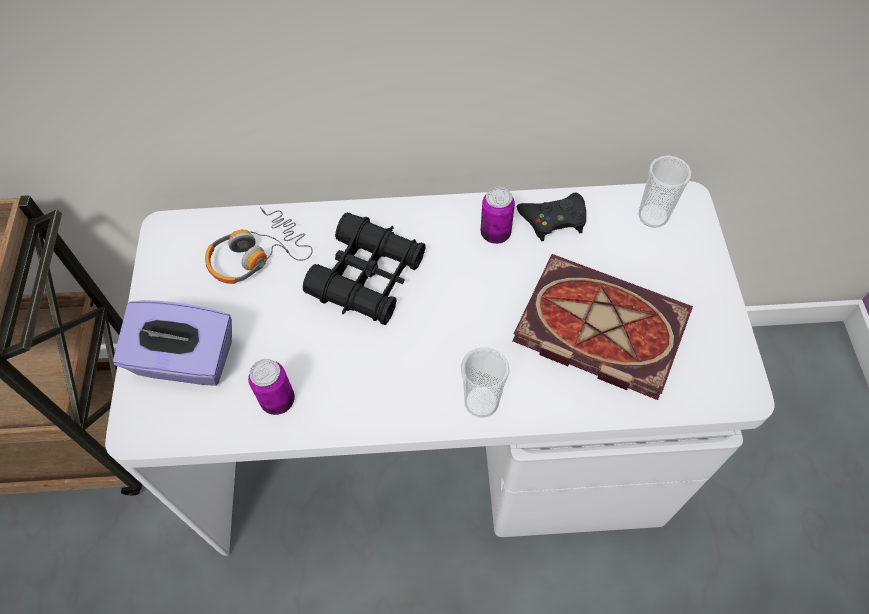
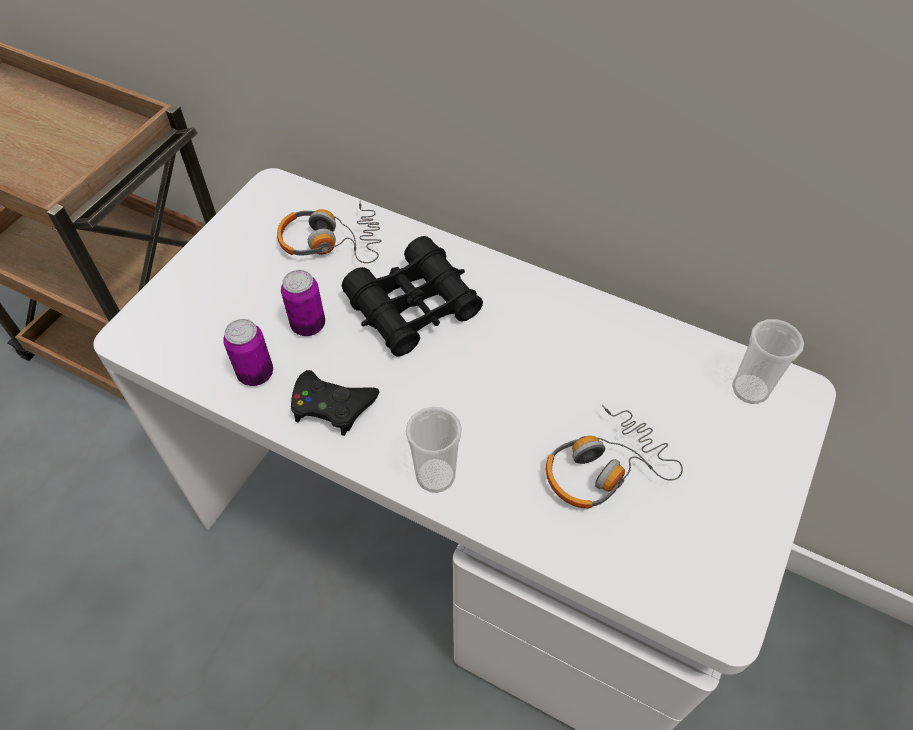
camera: 30 degrees right, 5 degrees down
(185, 361) = (207, 300): purple tissue box -> none
(495, 233) = (565, 326): can -> can (308, 325)
(553, 219) = (636, 341): black game controller -> black game controller (332, 405)
(595, 329) = (604, 468): book -> headphones

